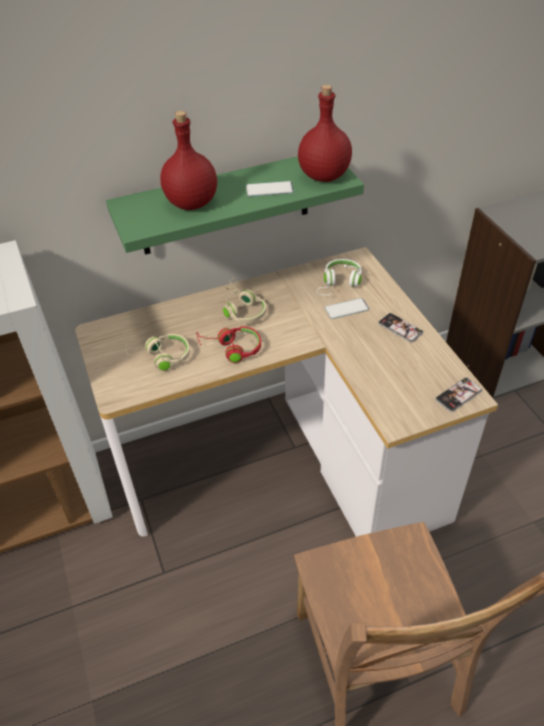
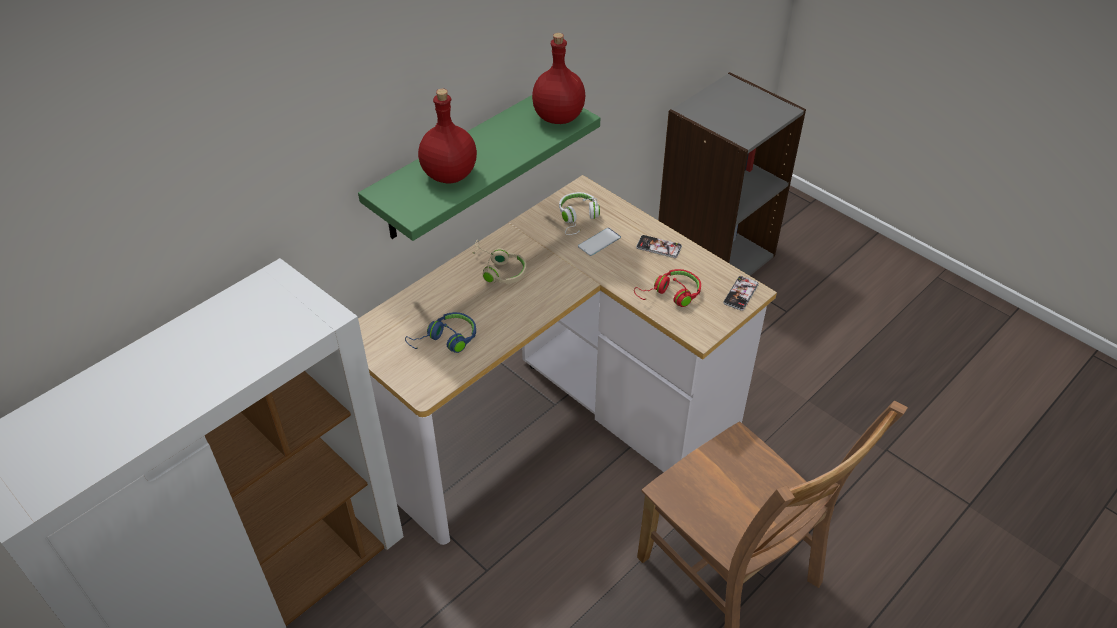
camera: 25 degrees left, 0 degrees up
(160, 357) = (445, 340): beige headphones -> blue headphones
(231, 349) = (511, 312): red headphones -> red headphones (670, 295)
(269, 189) = (516, 143): phone -> none

